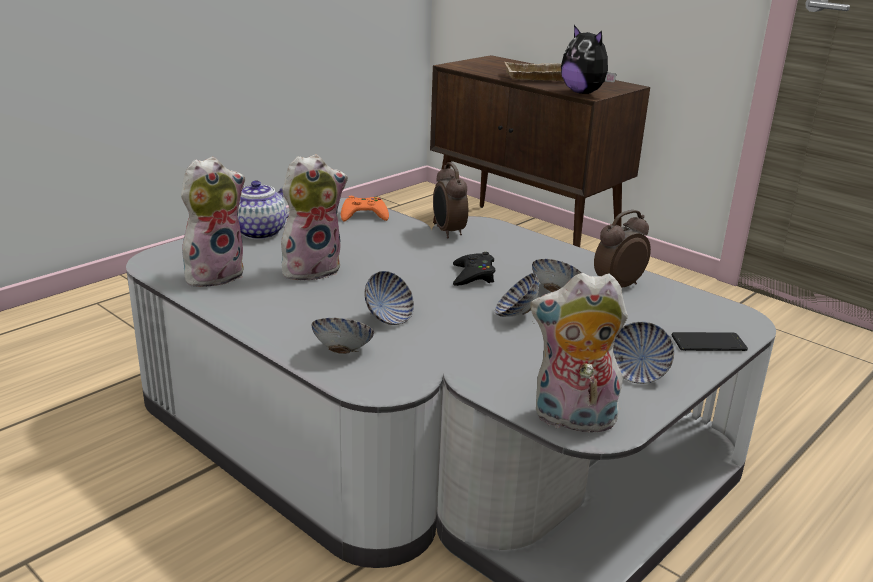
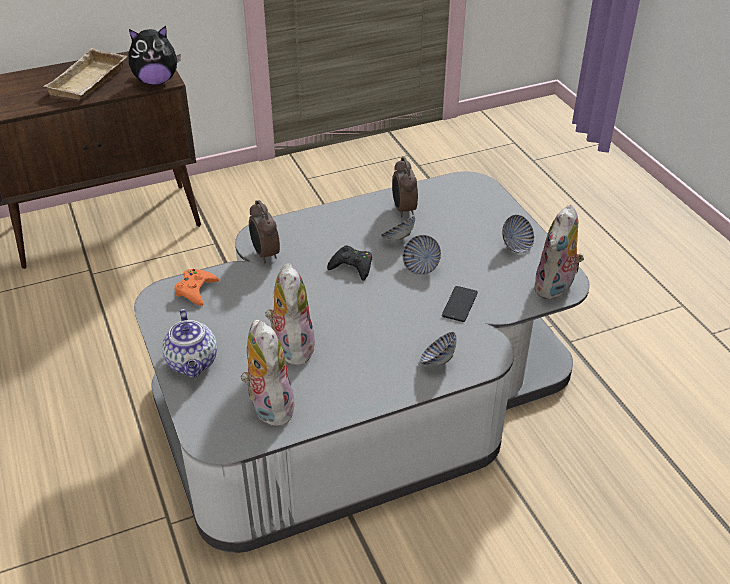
camera: 65 degrees left, 15 degrees up
(388, 318) = (398, 326): bowl -> none
(448, 232) = (265, 254): alarm clock -> alarm clock turned 60 degrees clockwise
(708, 343) = (493, 206): phone -> phone (459, 304)

